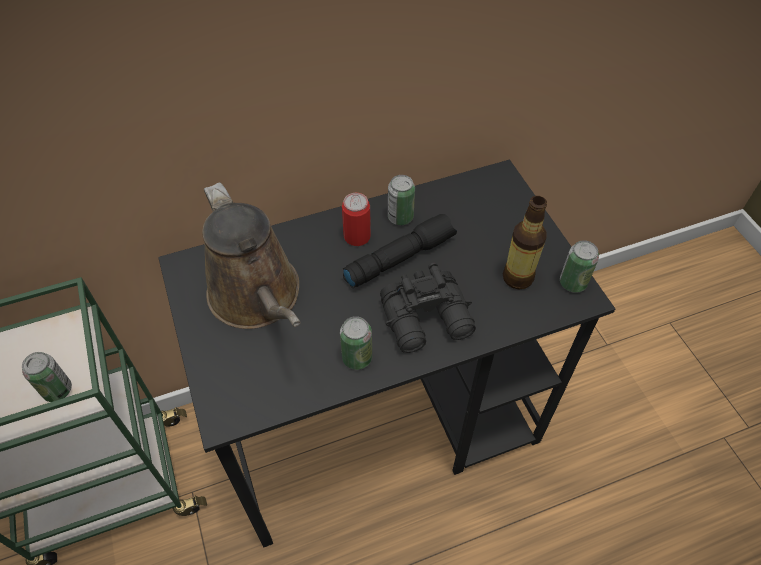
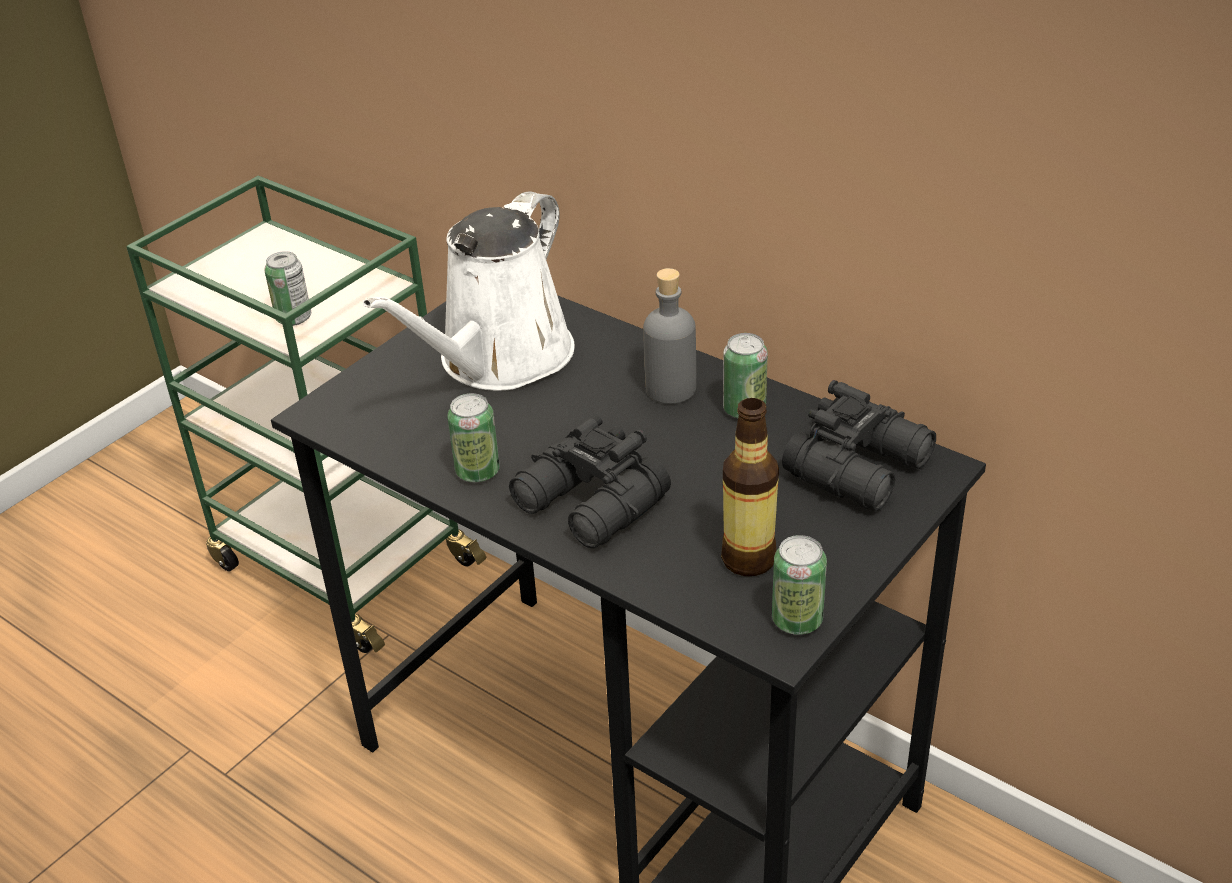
camera: 60 degrees right, 15 degrees down
(258, 298) = (498, 360): brown watering can -> white watering can
(357, 236) = (670, 389): can -> grey bottle
(399, 257) = (672, 438): black flashlight -> none
(481, 200) = (862, 467): none -> black binoculars

